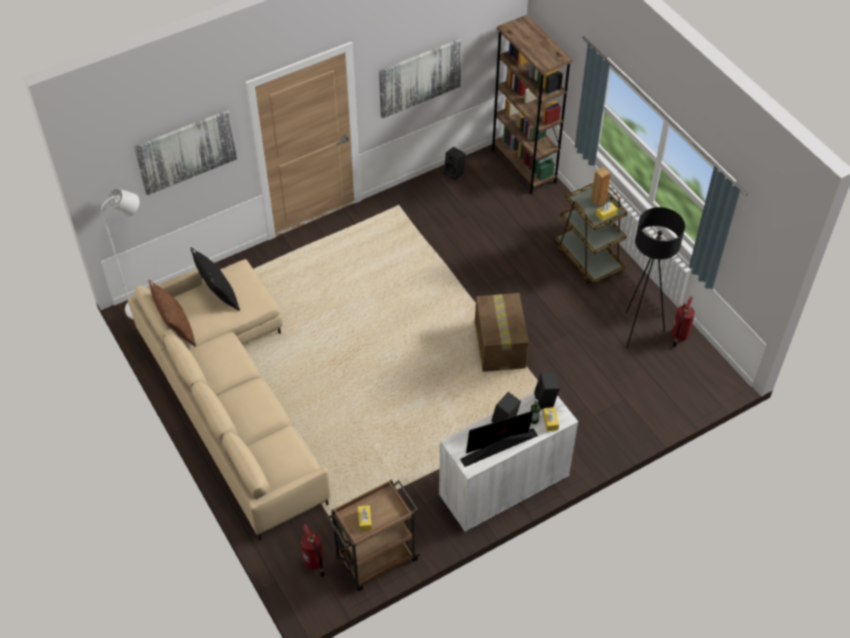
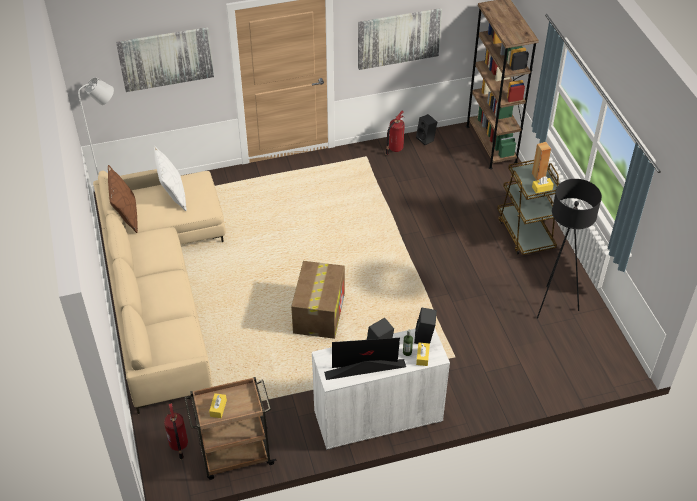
camera: 15 degrees right, 5 degrees down
(218, 295) = (173, 195): black pillow -> white pillow
(499, 344) = (417, 290): cardboard box -> cardboard box (319, 312)
(679, 336) = (591, 318): fire extinguisher -> fire extinguisher (395, 149)

